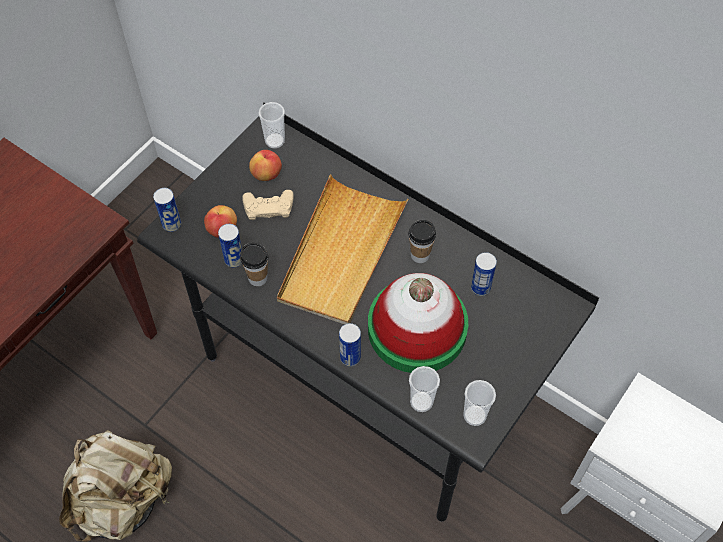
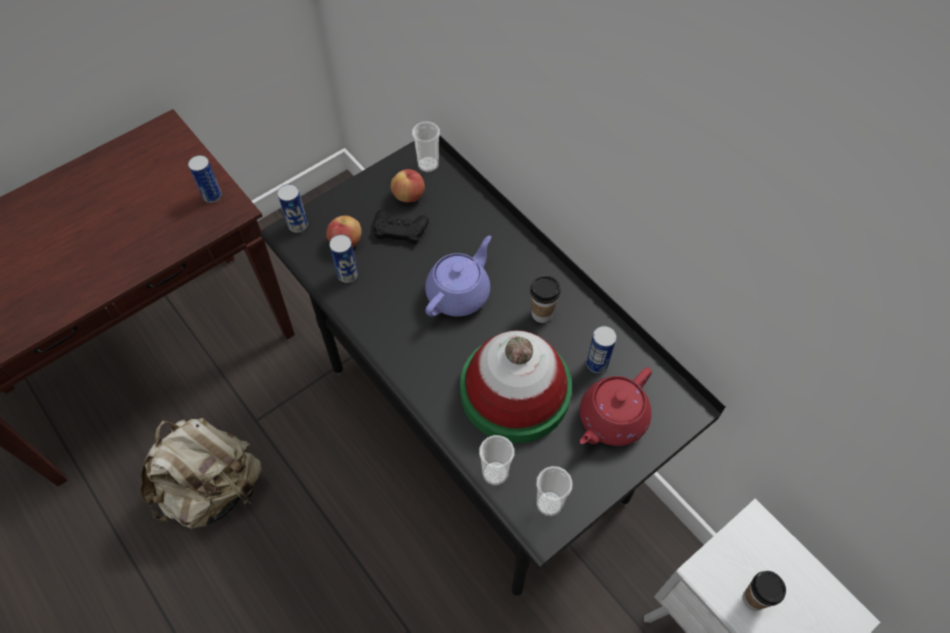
camera: 15 degrees right, 0 degrees up
(258, 278) = (365, 299): cup -> cup (753, 599)
(268, 207) = (400, 229): beige game controller -> black game controller
(341, 253) = (459, 293): beige tray -> purple teapot
(350, 357) = (434, 405): can -> can (212, 196)
(506, 332) = (611, 420): none -> red teapot

